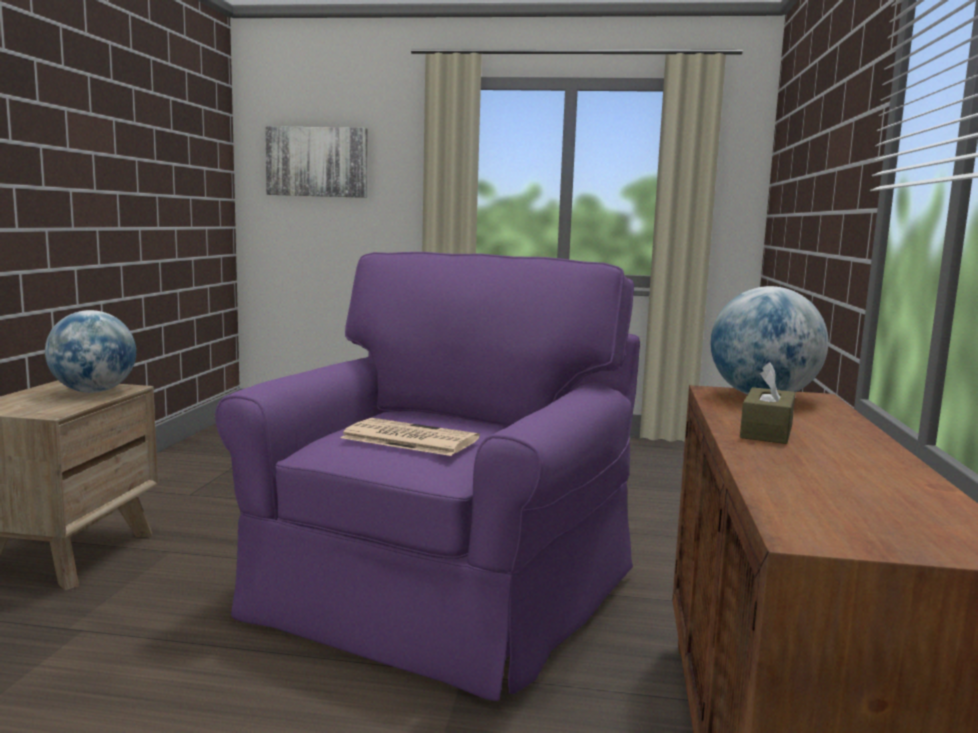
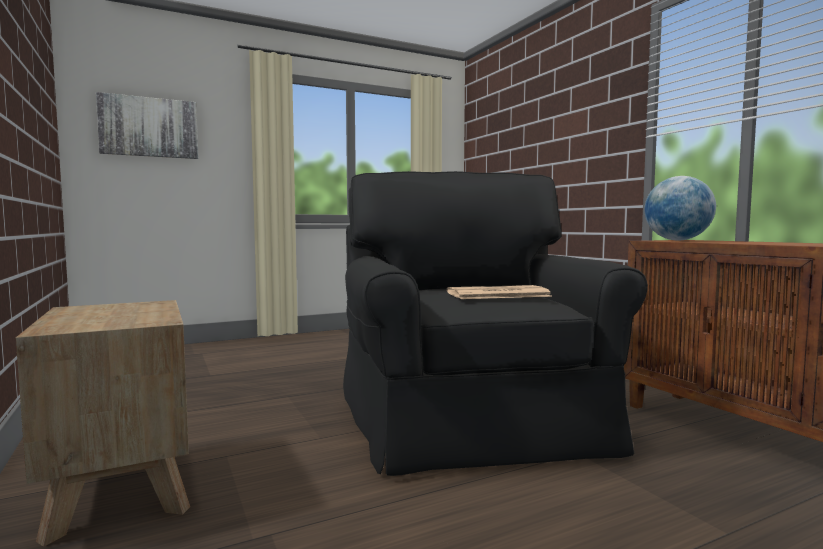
camera: 35 degrees left, 5 degrees down
(94, 392) = (135, 308): globe -> none
(436, 594) = (473, 420): purple armchair -> black armchair
(766, 431) = (755, 243): brown tissue box -> none

